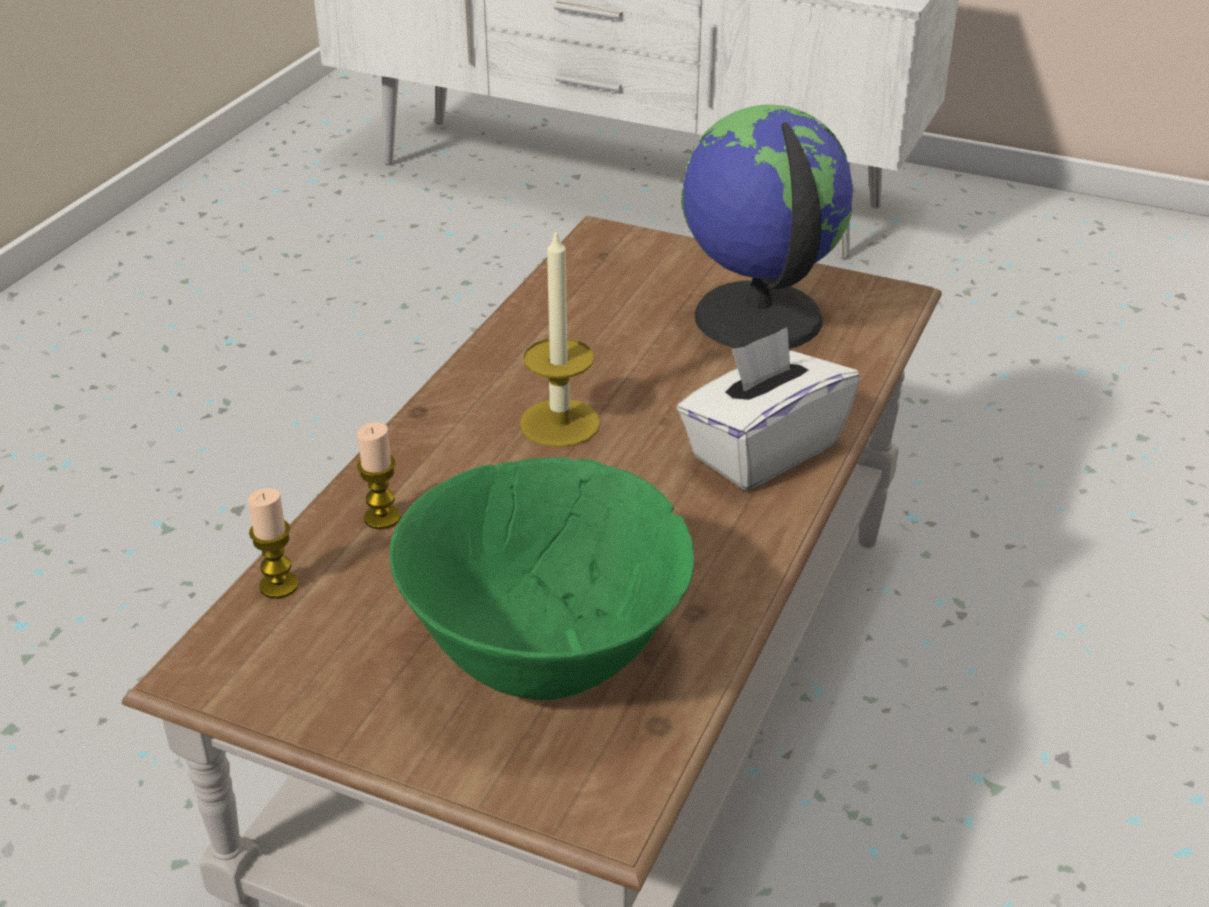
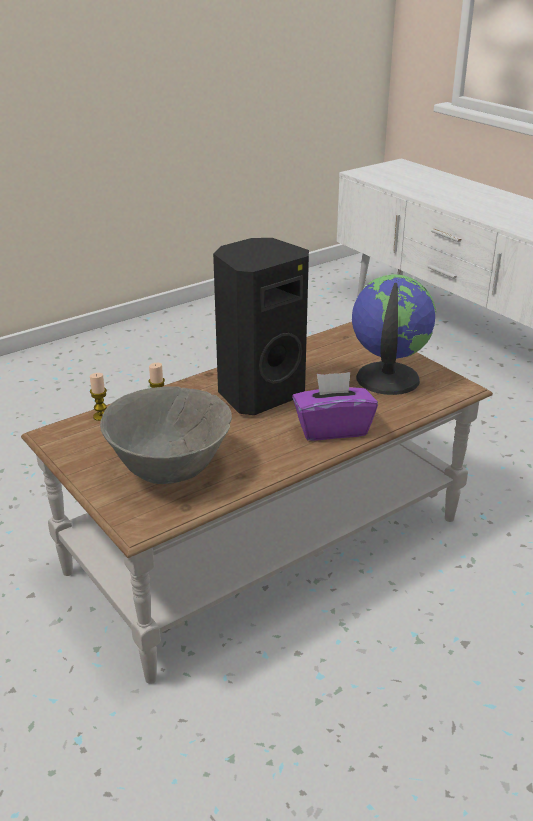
camera: 30 degrees right, 5 degrees down
(543, 653) = (169, 469): green bowl -> grey bowl
(560, 423) = (259, 394): candle -> black speaker
(763, 450) = (332, 428): white tissue box -> purple tissue box

